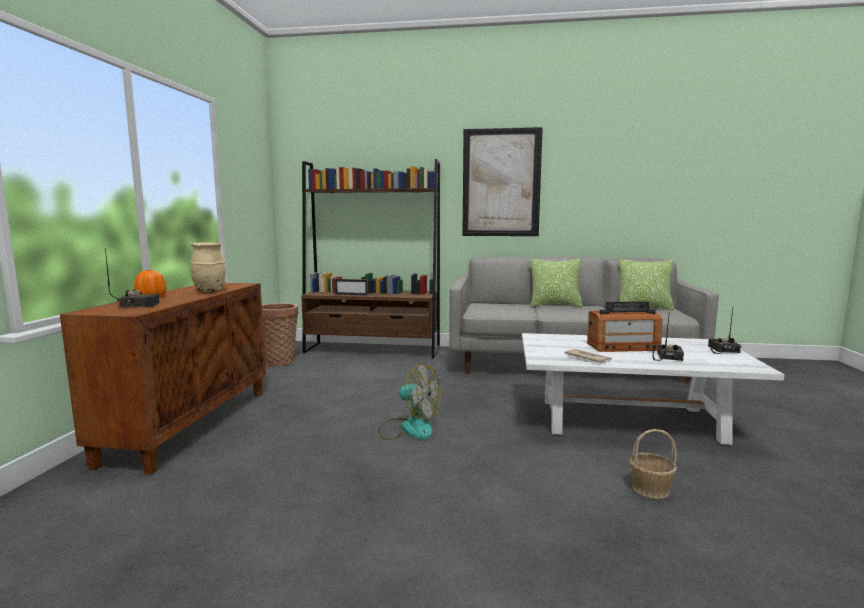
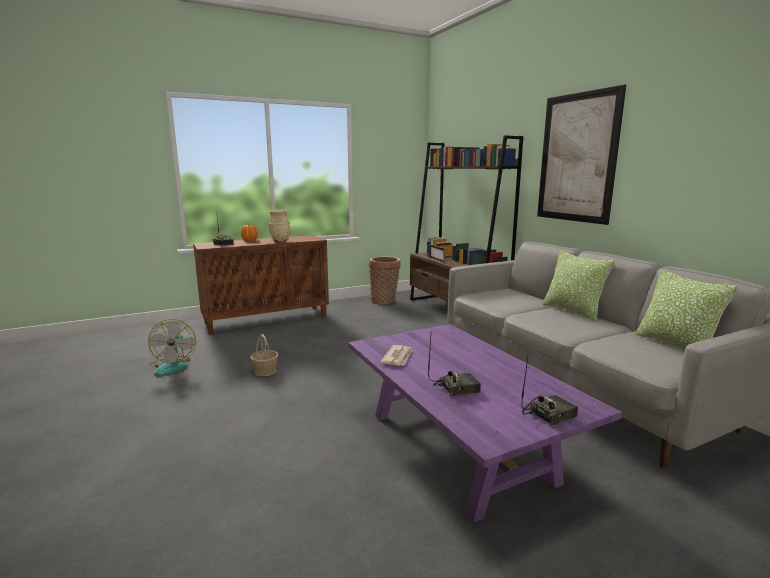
camera: 55 degrees right, 5 degrees up
(409, 428) = (324, 366): fan -> fan (173, 365)
(623, 347) = (466, 365): radio -> none
(628, 420) = (458, 446): white coffee table -> purple coffee table
(650, 489) = (311, 480): basket -> basket (265, 371)

